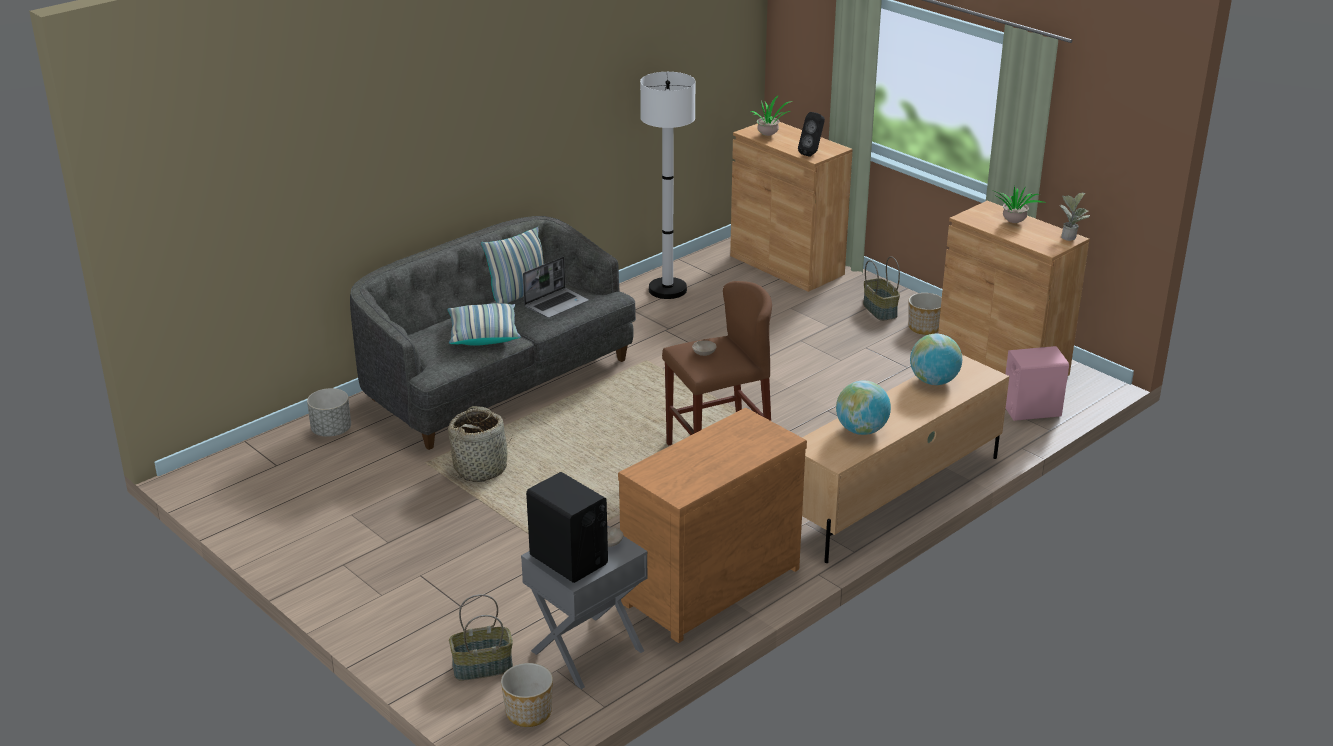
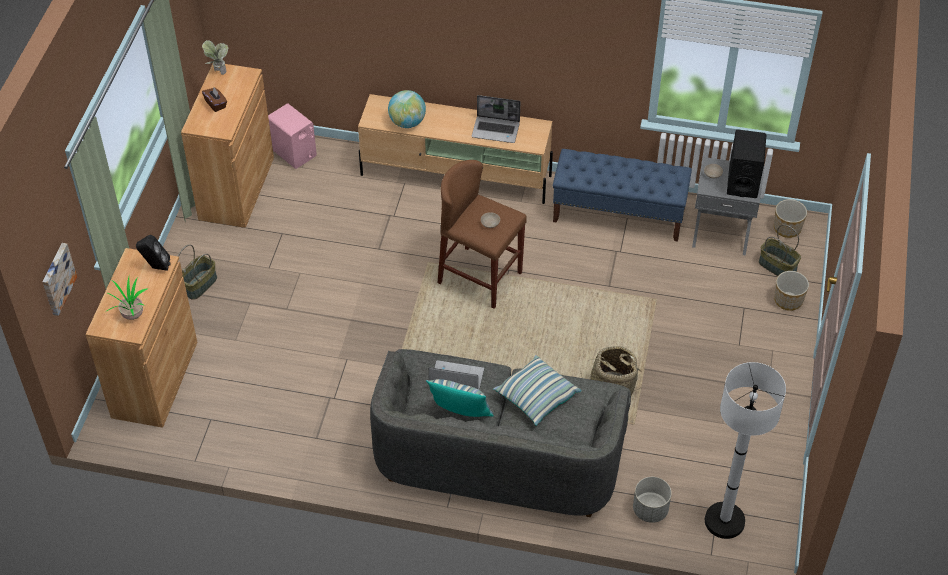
camera: 125 degrees left, 20 degrees up
(667, 290) = (262, 435): white floor lamp -> white floor lamp (724, 521)
(707, 584) = (619, 214): brown dresser -> blue bench
(802, 66) = (57, 278): none -> picture
(861, 430) = (496, 130): globe -> laptop
(923, 328) = (211, 249): planter -> planter (788, 300)
(1013, 223) = (216, 104): potted plant -> brown tissue box

